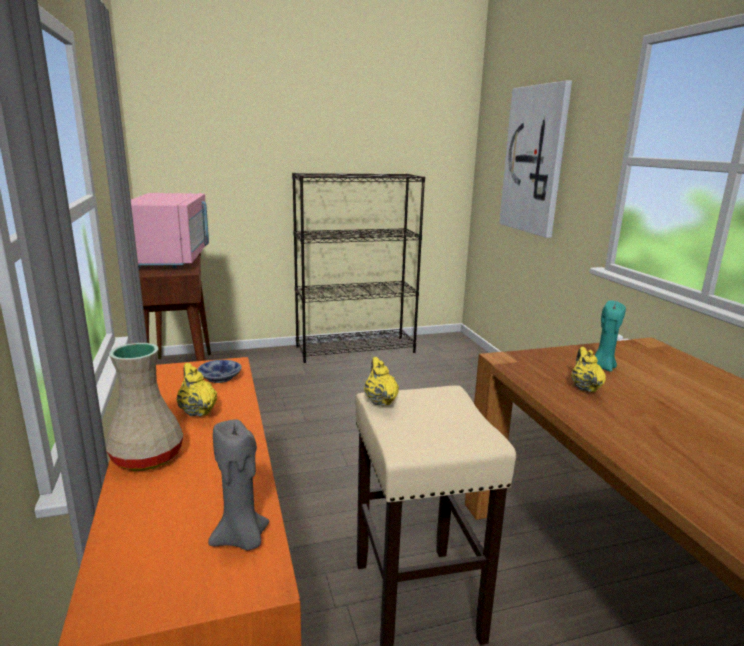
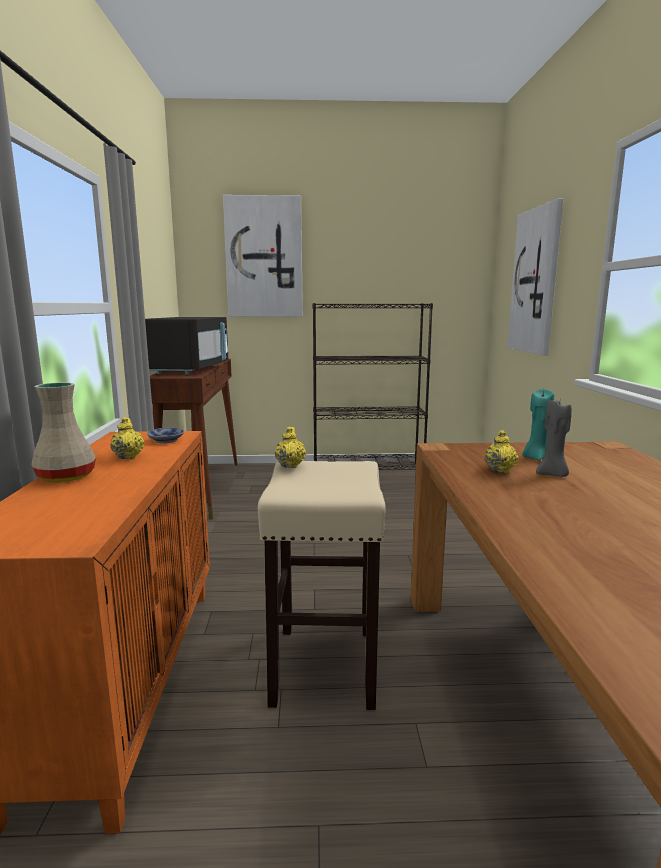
camera: 15 degrees right, 5 degrees down
(172, 258) = (191, 369): pink microwave -> black microwave
(234, 119) = (264, 257): none -> picture
(242, 539) = (86, 522): grey candle -> grey candle (552, 475)

